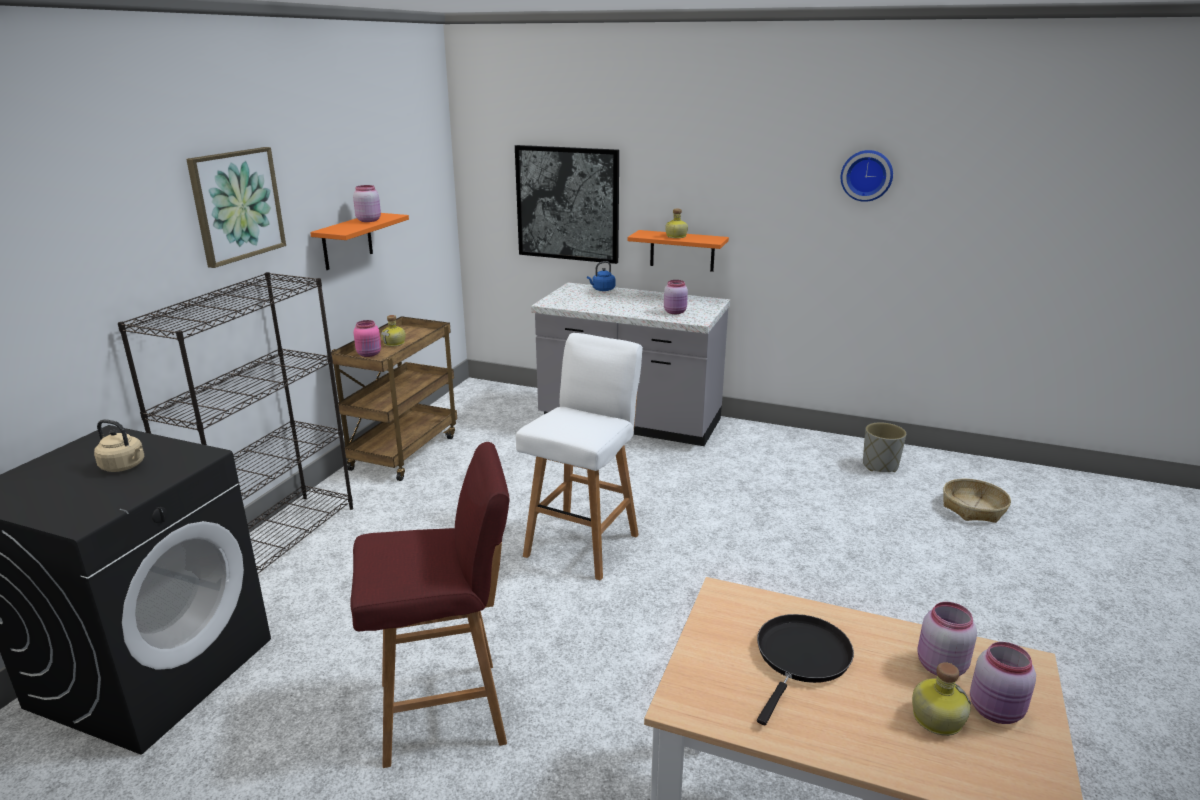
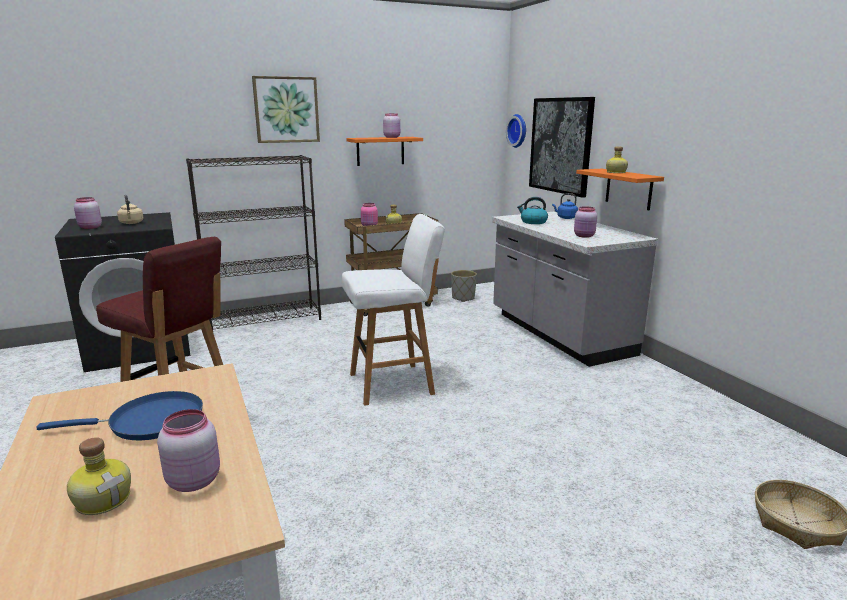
camera: 45 degrees right, 5 degrees down
(590, 304) = (533, 222): none -> kettle
(801, 658) = (150, 422): black frying pan -> blue frying pan
(866, 175) = (796, 108): wall clock -> wall clock (518, 131)
(880, 465) = (743, 443): grey planter -> grey planter (463, 298)
(997, 711) = (138, 528): pink jar -> pink jar (90, 227)

